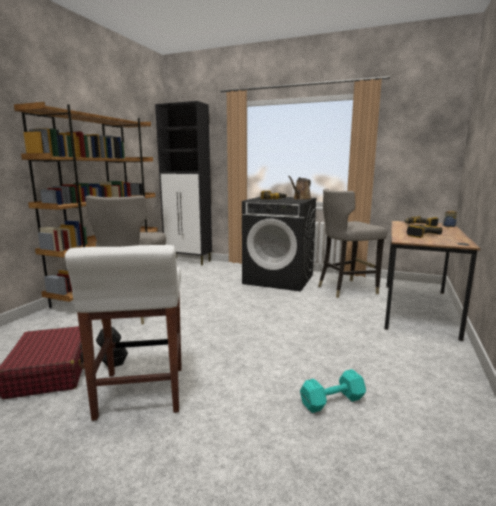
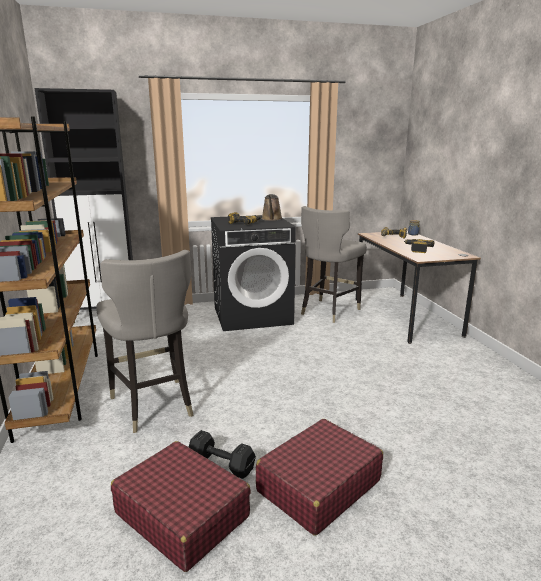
camera: 35 degrees left, 5 degrees up
(141, 393) = (318, 486): white stool -> red suitcase
(333, 401) = (460, 419): turquoise dumbbell -> none

